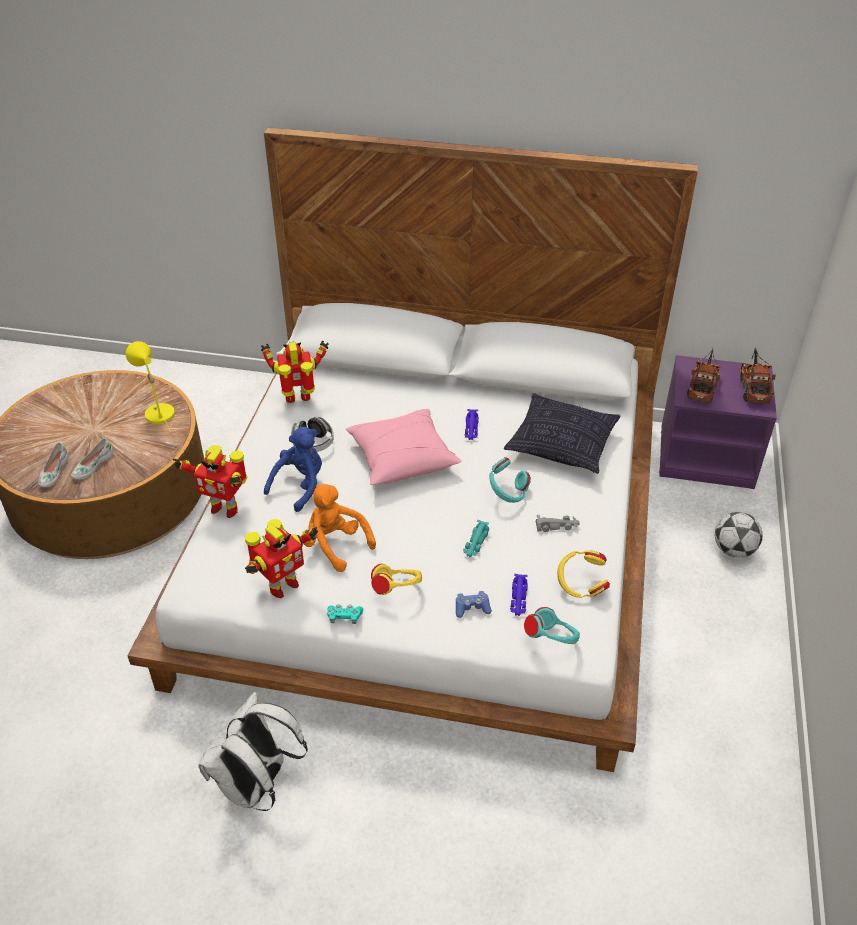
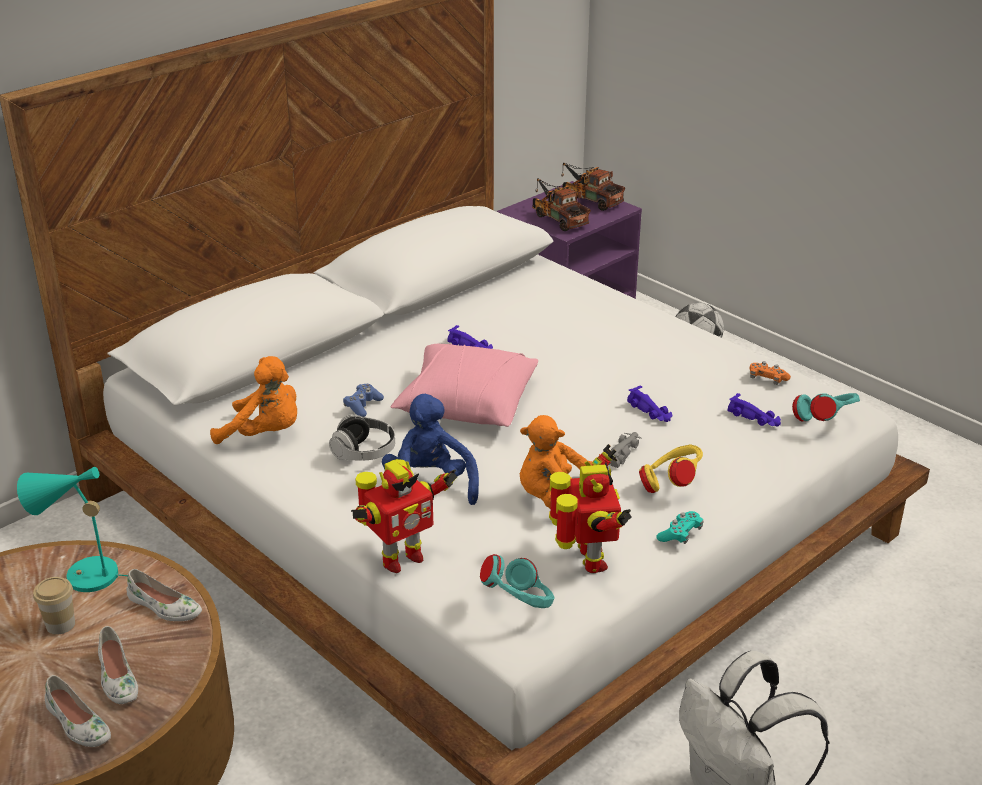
camera: 55 degrees left, 10 degrees down
(117, 426) = (60, 624): none -> cup
(153, 450) = (164, 607): none -> white shoe
(157, 412) = (84, 576): yellow table lamp -> turquoise table lamp
(299, 399) = (265, 434): toy robot -> orange plush toy
(472, 608) = (741, 449): blue game controller -> blue game controller (363, 406)
(475, 543) = (650, 412): turquoise toy car -> purple toy car
(507, 494) = (598, 365): turquoise headphones -> turquoise headphones (520, 604)
(557, 526) = (675, 358): grey toy car -> grey toy car (622, 452)
(562, 445) = (560, 310): pillow -> none
(580, 586) = (767, 379): yellow headphones -> orange game controller

